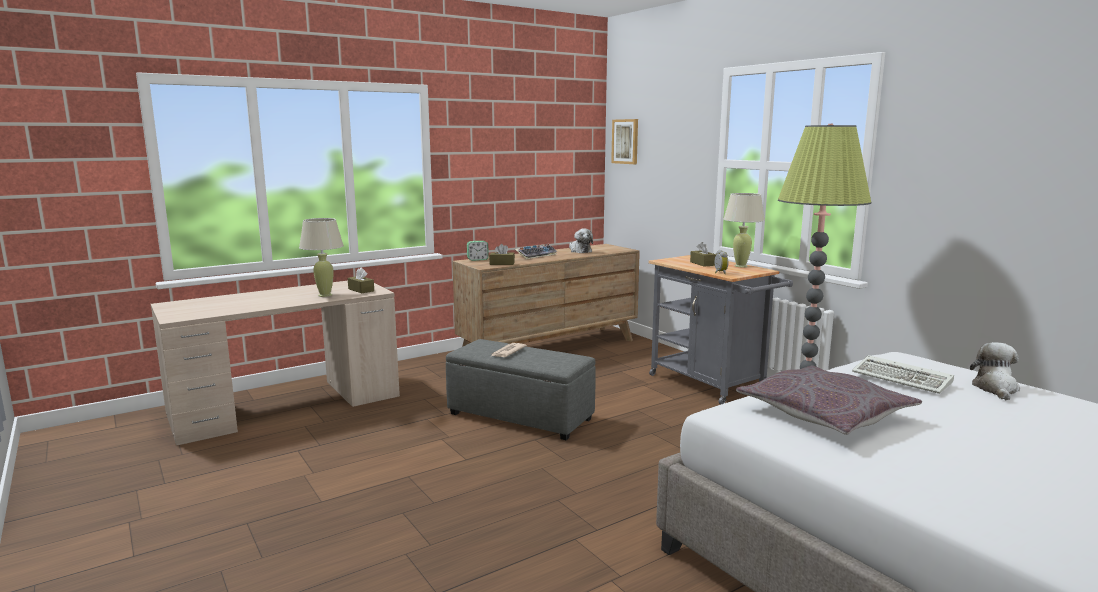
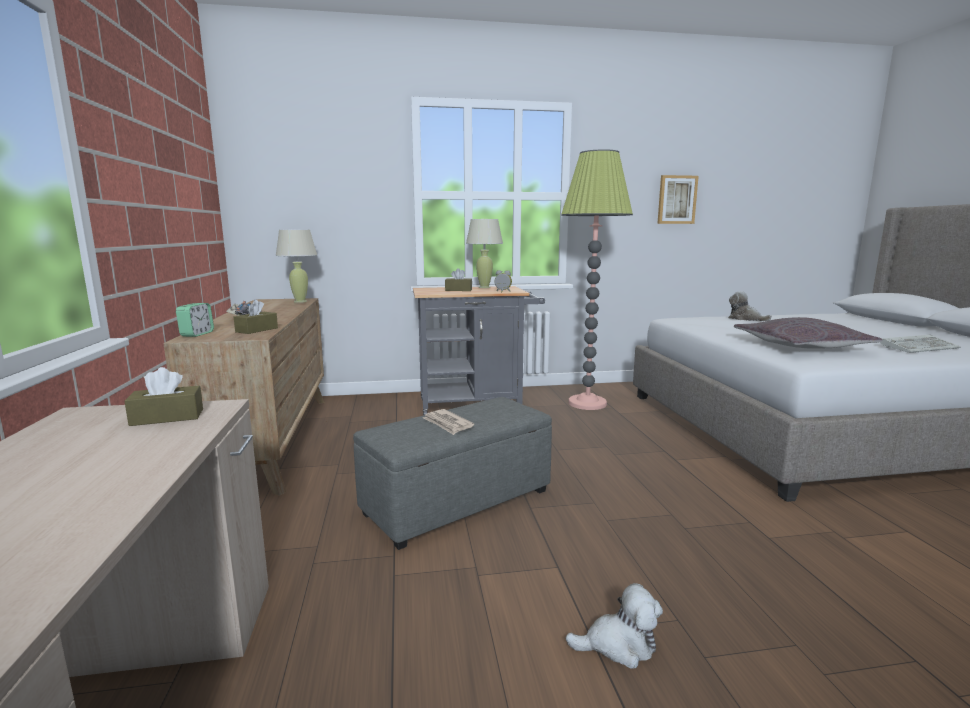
camera: 65 degrees left, 0 degrees up
(325, 295) = (134, 449): beige table lamp -> beige table lamp (300, 301)
(579, 251) = (268, 307): plush toy -> plush toy (618, 645)
(625, 141) = (260, 171): picture -> picture (676, 200)
(903, 378) = (732, 324): keyboard -> keyboard (919, 347)

